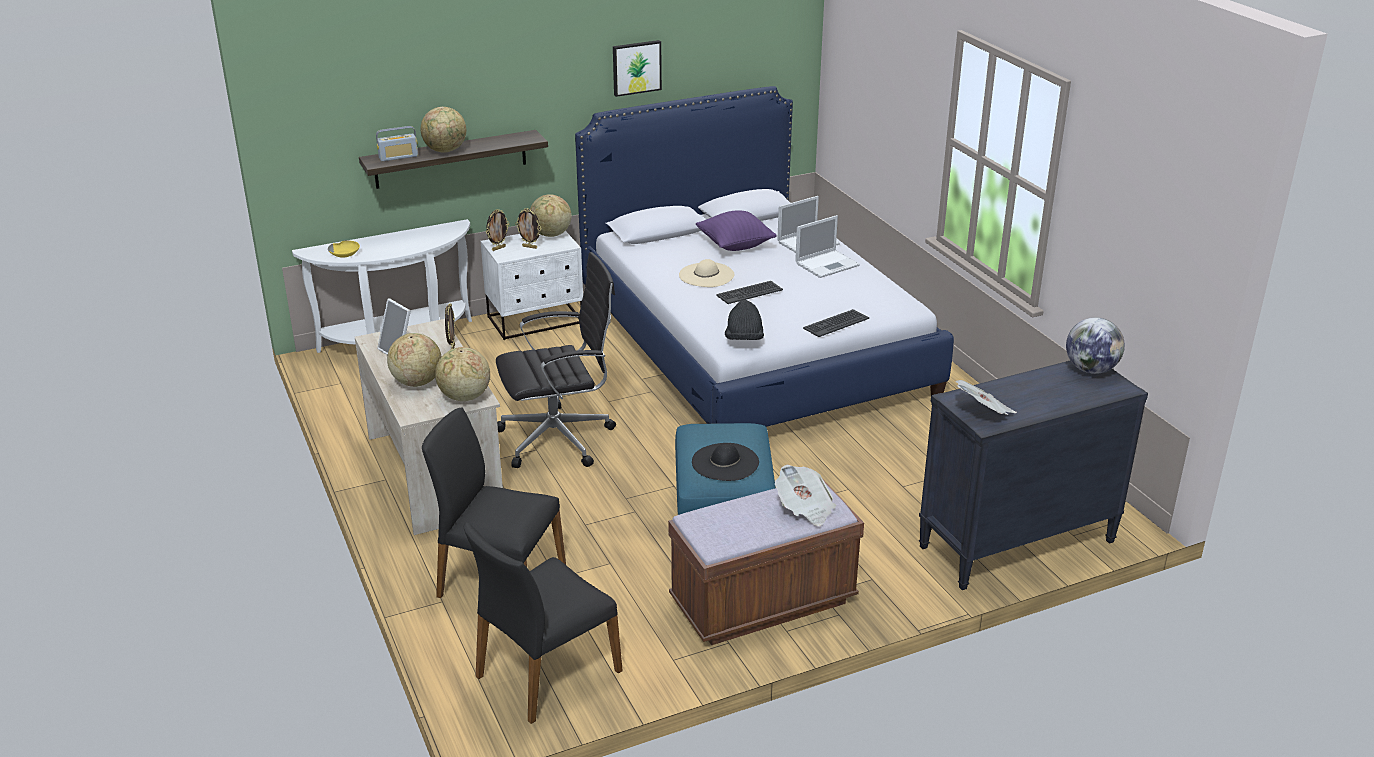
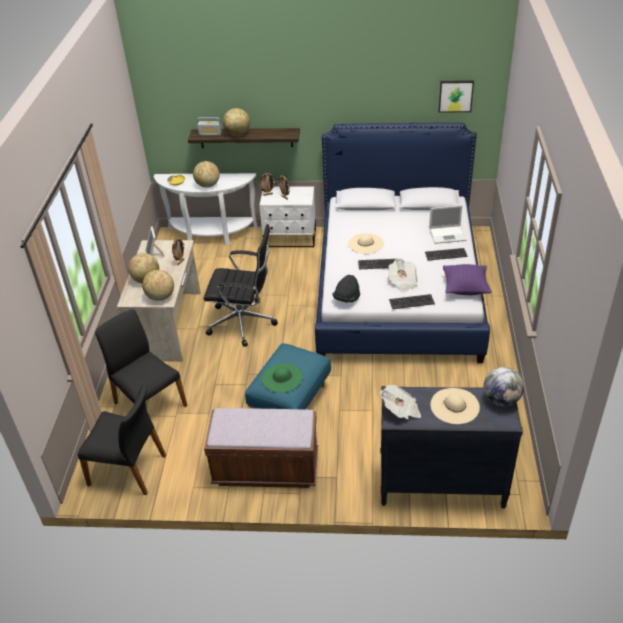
camera: 30 degrees right, 10 degrees up
(546, 673) = (129, 469): black chair -> black chair turned 150 degrees counterclockwise
(551, 235) = (303, 191): globe -> globe (207, 185)
(636, 67) = (367, 98): picture -> picture (455, 95)
(725, 462) = (282, 378): black hat -> green hat
(735, 245) = (401, 225): purple pillow -> purple pillow (465, 288)
(804, 509) = (285, 429): newspaper -> newspaper (402, 282)
(828, 264) = (446, 254): laptop -> keyboard
(1044, 390) = (455, 406): none -> beige hat

